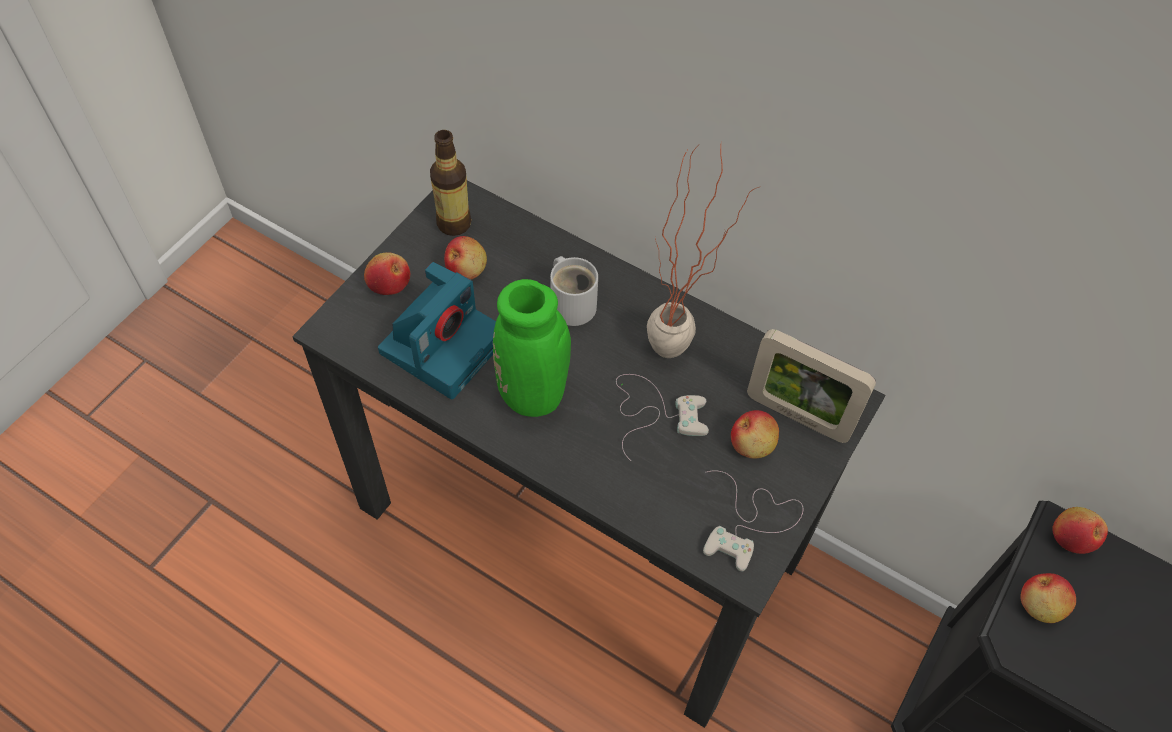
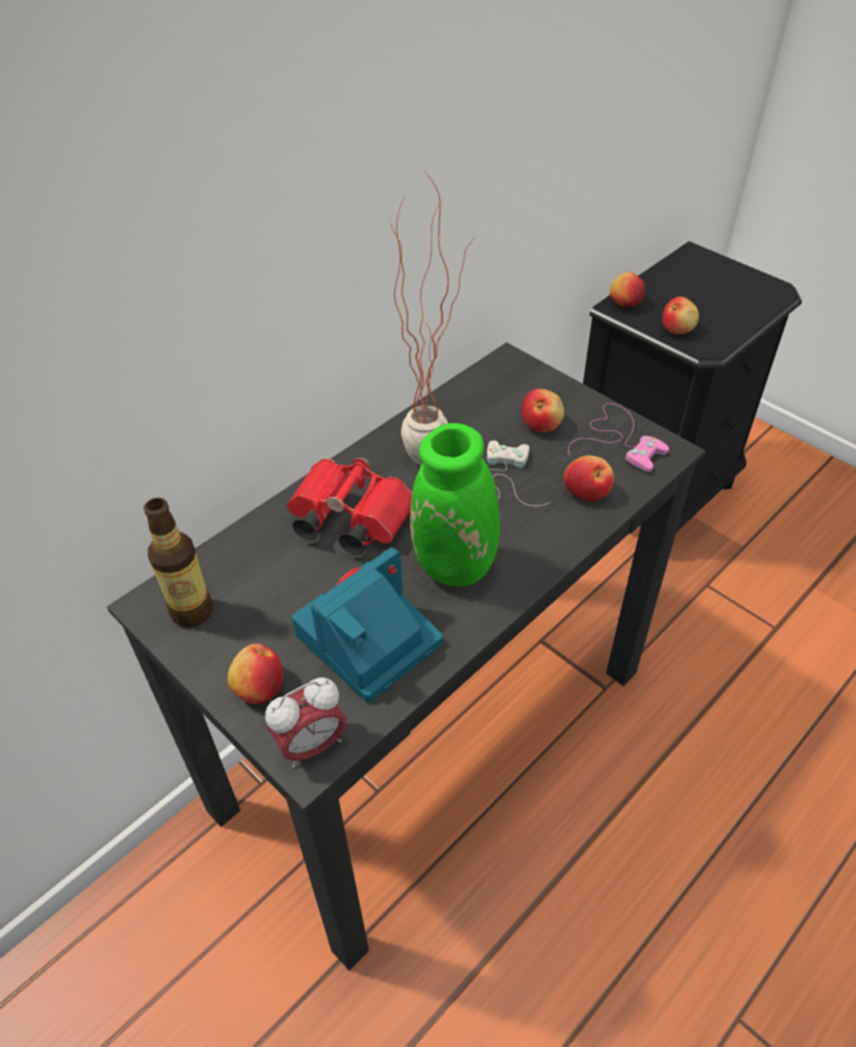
camera: 75 degrees left, 10 degrees down
(342, 329) = (312, 745): none -> alarm clock
(442, 344) = (367, 641): camera -> camera turned 90 degrees counterclockwise
(466, 269) = (266, 606): apple -> apple (586, 491)
(573, 303) = (347, 520): white mug -> red binoculars
(750, 522) = (619, 439): white game controller -> pink game controller
(797, 416) = (517, 392): picture frame -> none

